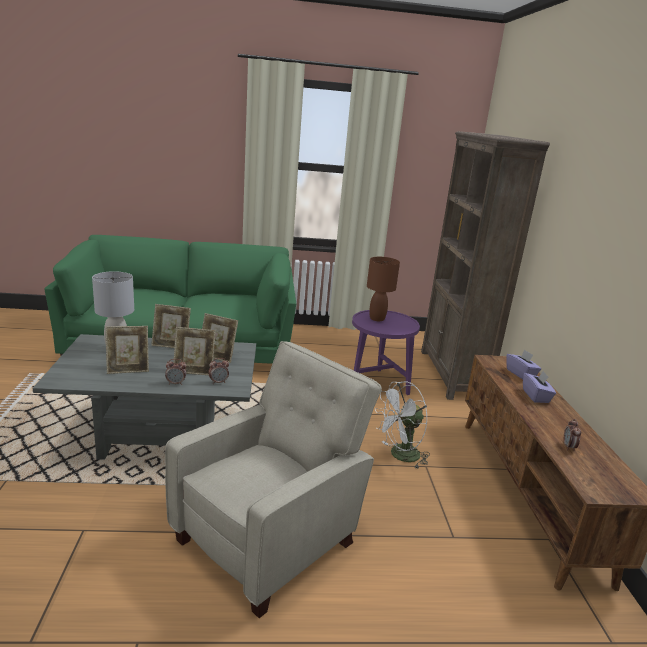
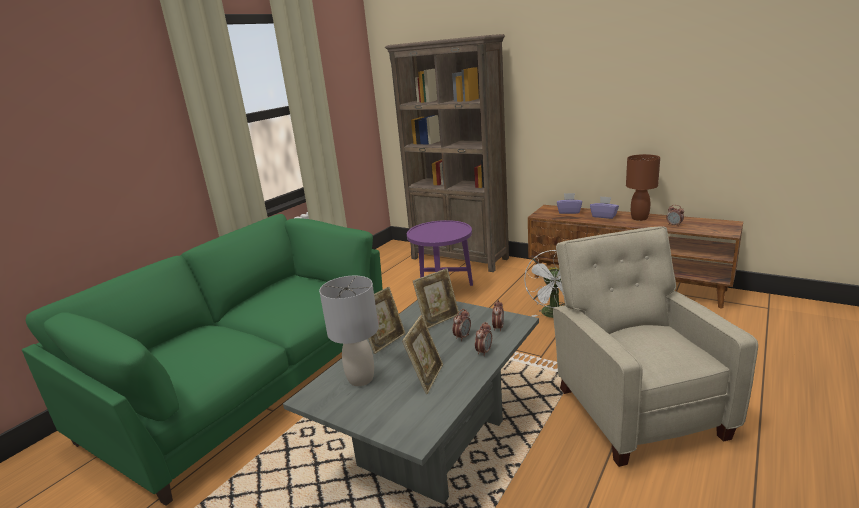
camera: 50 degrees left, 0 degrees up
(194, 371) = (462, 337): picture frame -> alarm clock
(377, 318) = (429, 232): brown table lamp -> brown table lamp (639, 218)

